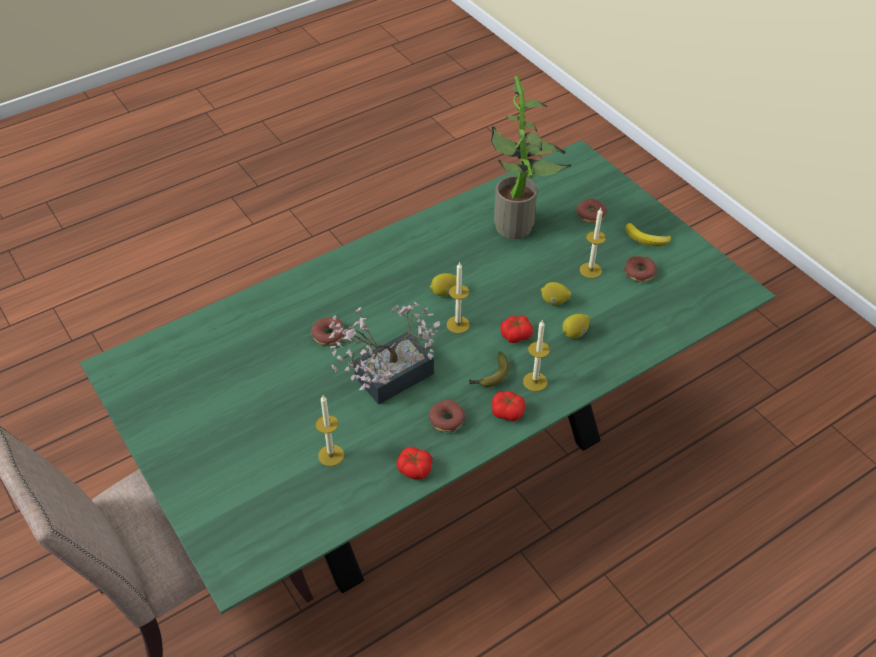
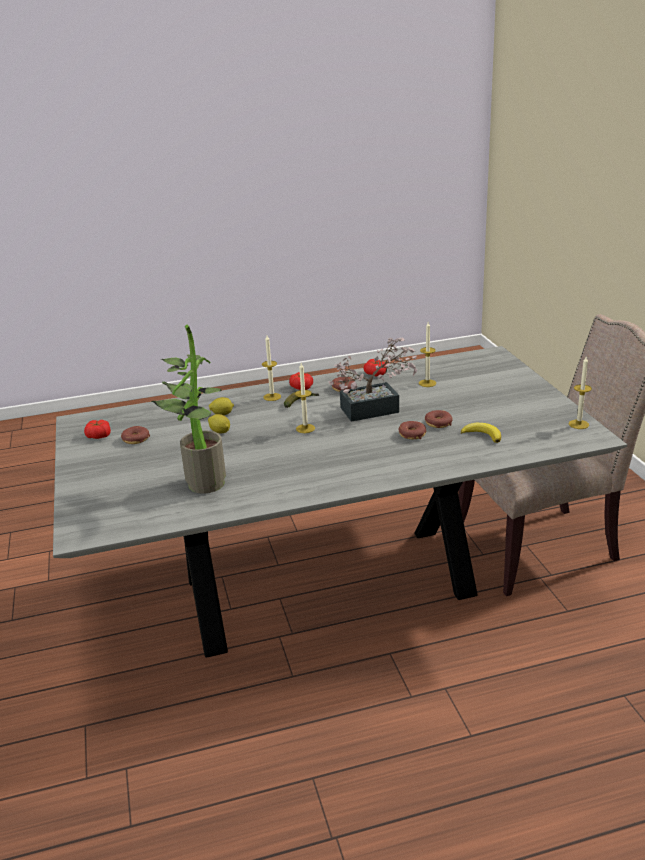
camera: 160 degrees left, 20 degrees down
(438, 465) = (331, 587): green dining table -> grey dining table
(444, 292) = (303, 447): lemon -> none
(516, 335) = (266, 418): tomato -> tomato (98, 436)
(590, 270) = (172, 445): candle -> candle (578, 424)
(591, 215) = (127, 482): donut -> donut (438, 423)
(647, 239) = (102, 459): banana -> banana (482, 435)

